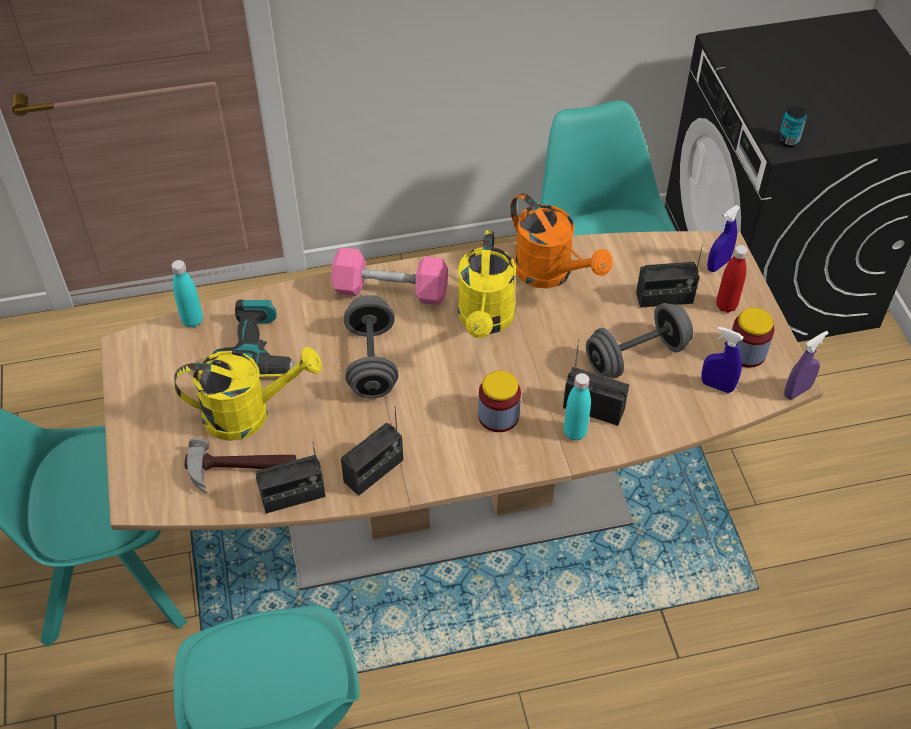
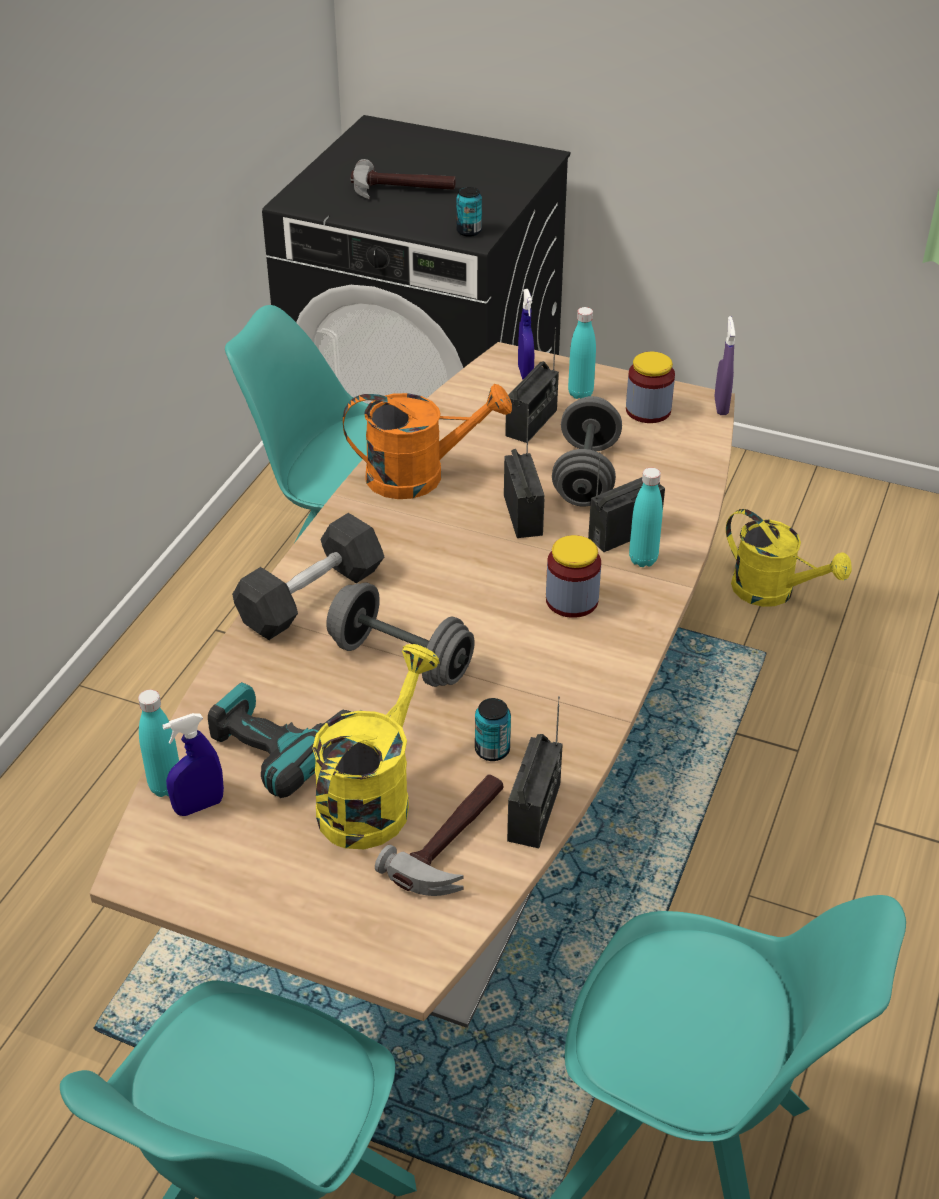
camera: 55 degrees left, 10 degrees down
(329, 448) = (492, 750): none -> can
(374, 471) = (559, 728): radio -> radio (523, 515)
(390, 290) = (311, 597): pink dumbbell -> grey dumbbell
(485, 321) = (434, 549): yellow watering can -> yellow watering can (773, 592)
(717, 386) = (670, 446): blue spray bottle -> blue spray bottle (199, 806)
(726, 306) = (580, 393): red bottle -> turquoise bottle
(799, 81) = (402, 191): none -> hammer

